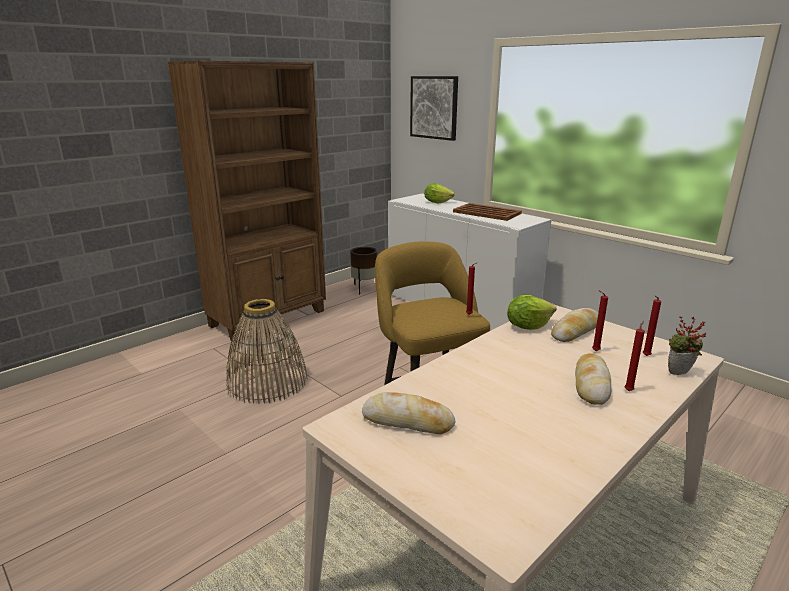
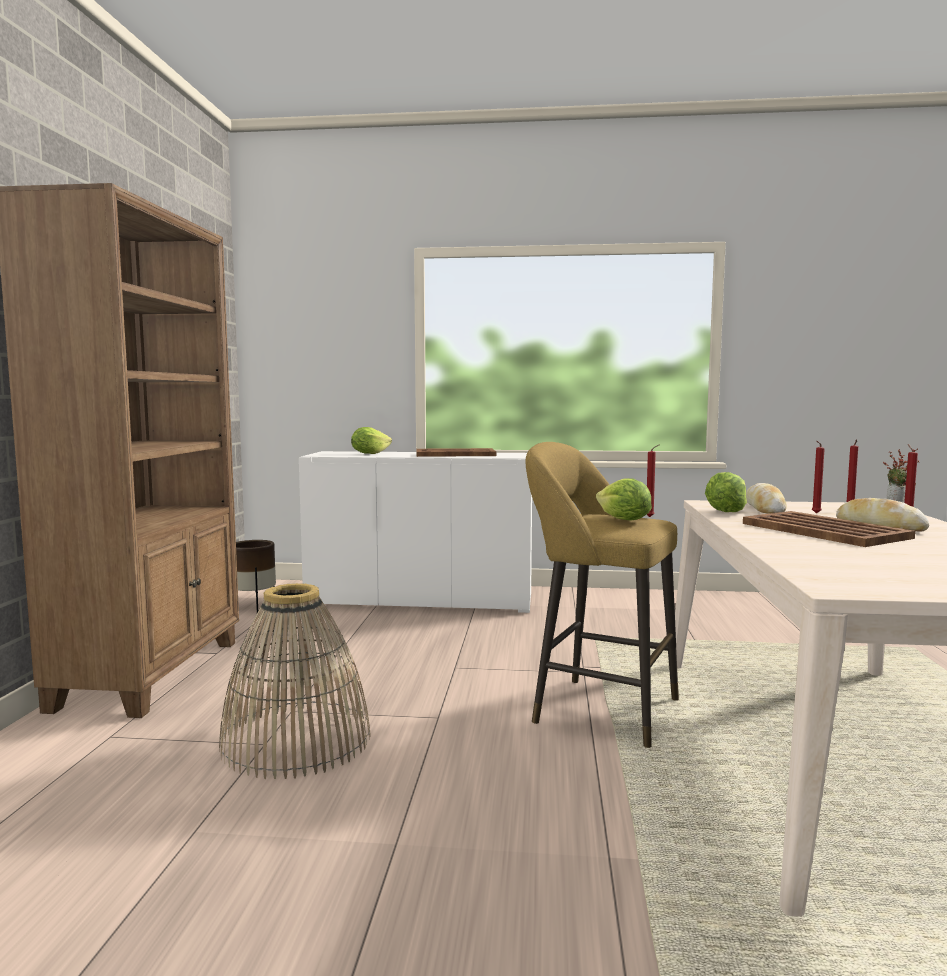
camera: 40 degrees left, 15 degrees down
(408, 421) = (865, 570): bread -> none
(434, 107) = (321, 335): picture -> none
(437, 313) = (623, 520): none -> lettuce
(525, 373) = (825, 531): none -> brown tray

